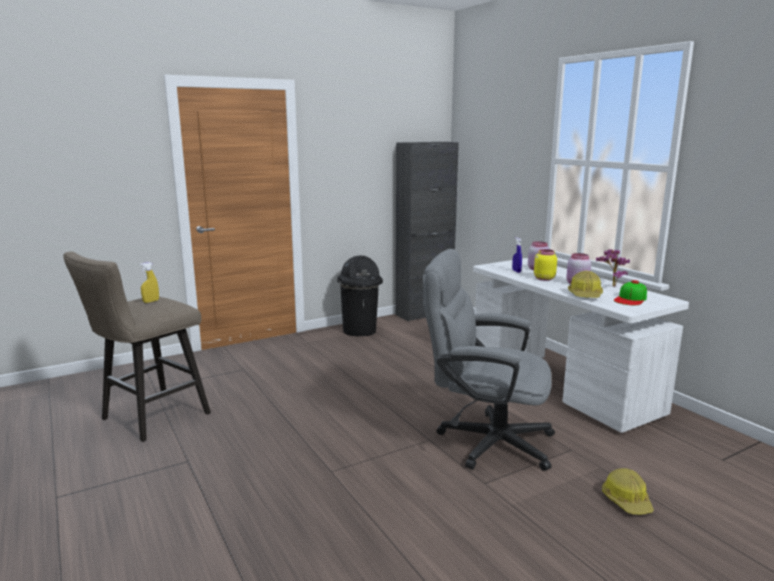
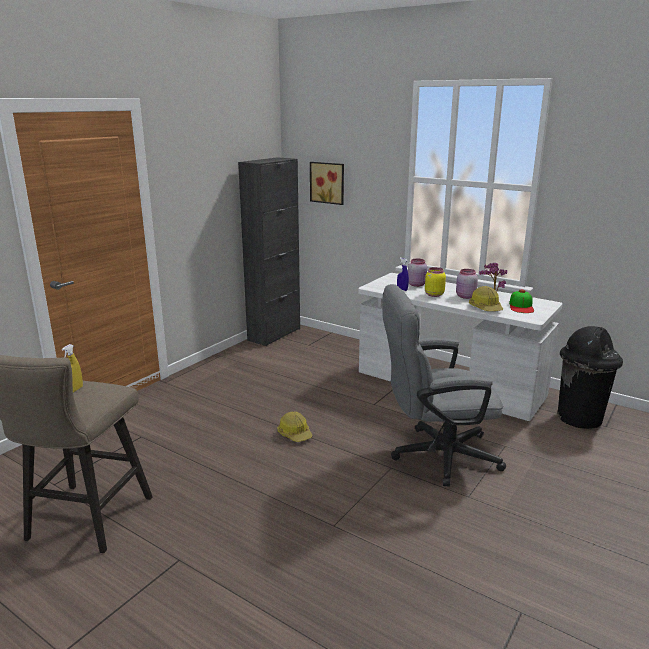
camera: 25 degrees left, 5 degrees up
(360, 331) = (228, 365): black trash can -> black trash can (579, 418)
(484, 166) = (328, 182): none -> picture
(627, 500) = (575, 480): hard hat -> hard hat (295, 434)

